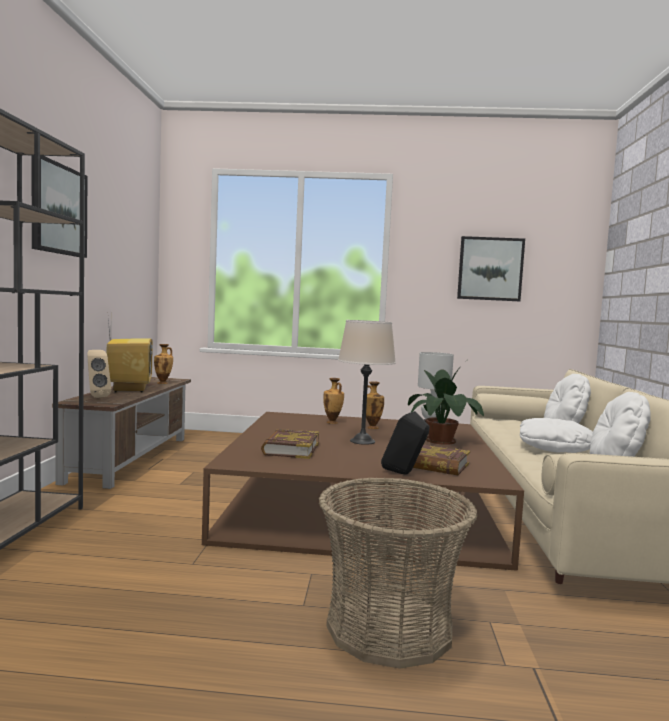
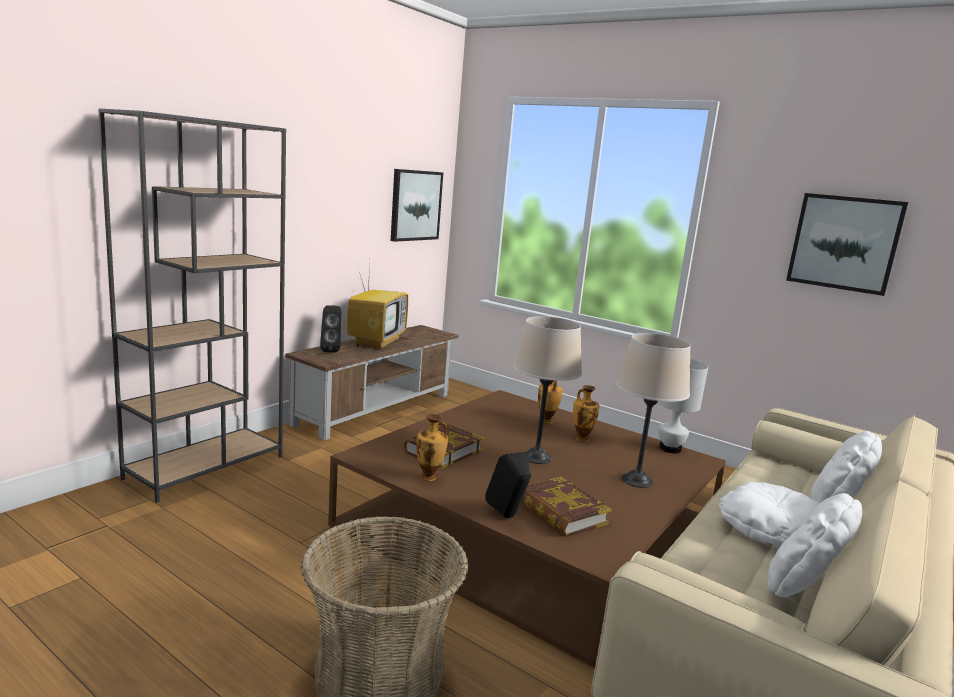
camera: 30 degrees right, 10 degrees up
(58, 209) = (300, 170): picture -> picture (415, 205)
(96, 397) = (331, 350): beige speaker -> black speaker
(163, 383) = (420, 338): vase -> vase (429, 478)
(443, 441) = (636, 480): potted plant -> beige table lamp

